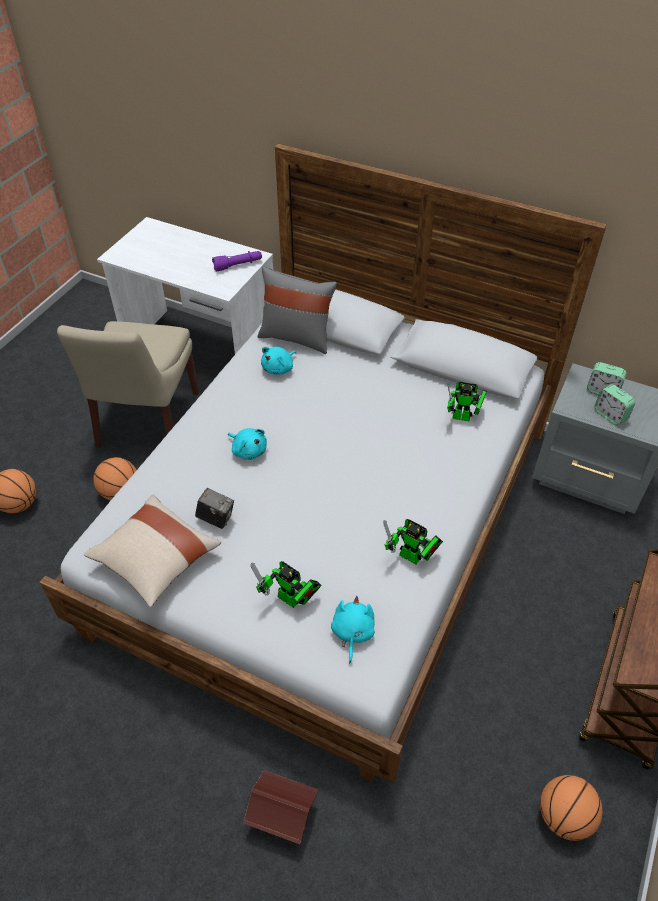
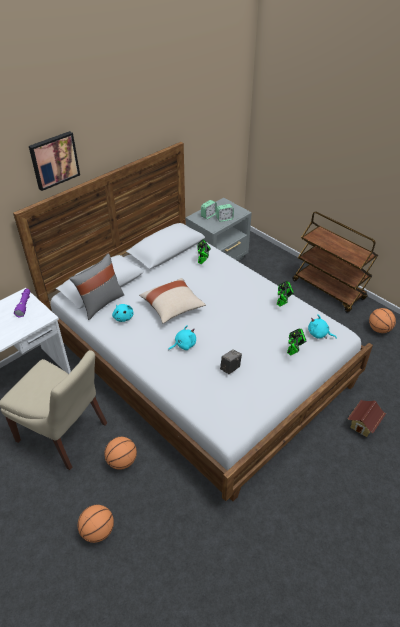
camera: 70 degrees left, 5 degrees down
(156, 559) = (248, 401): beige pillow -> beige pillow (173, 307)
(359, 109) = (54, 160): none -> picture

